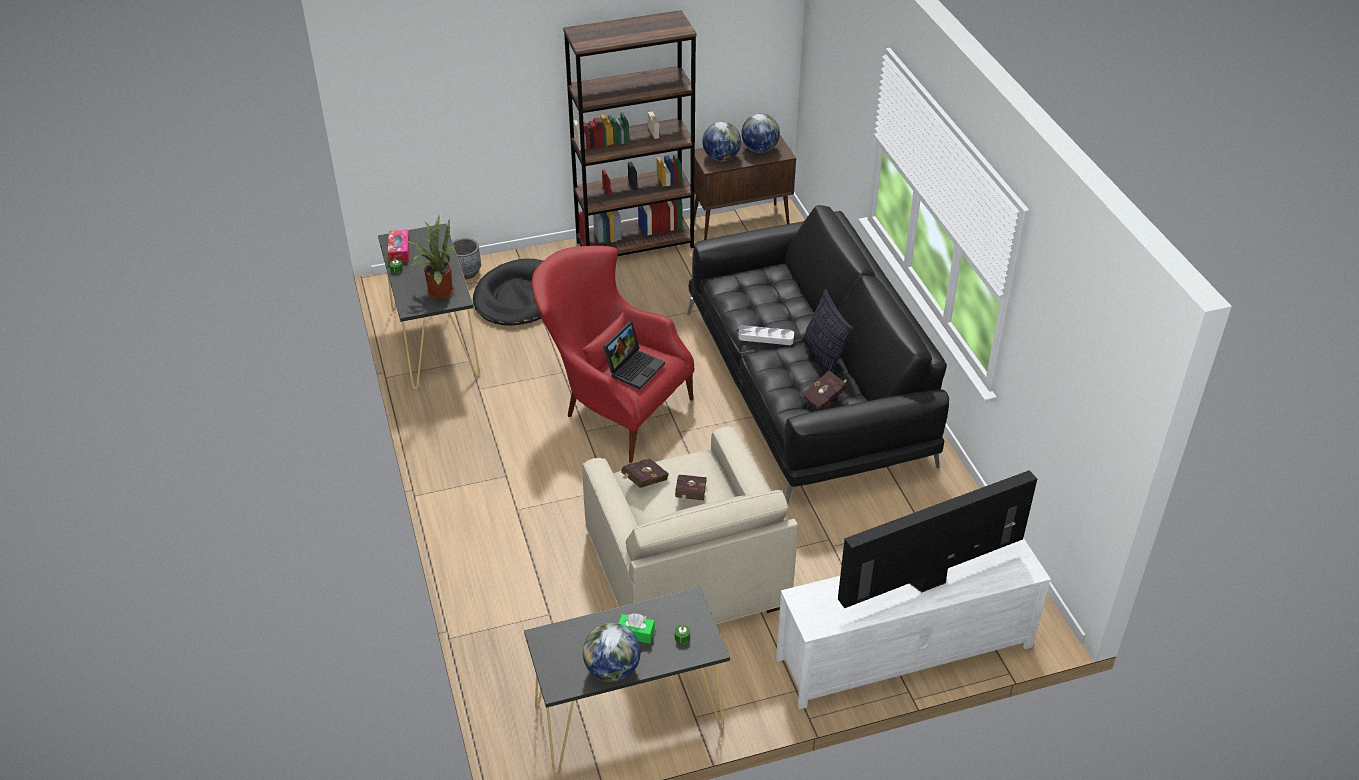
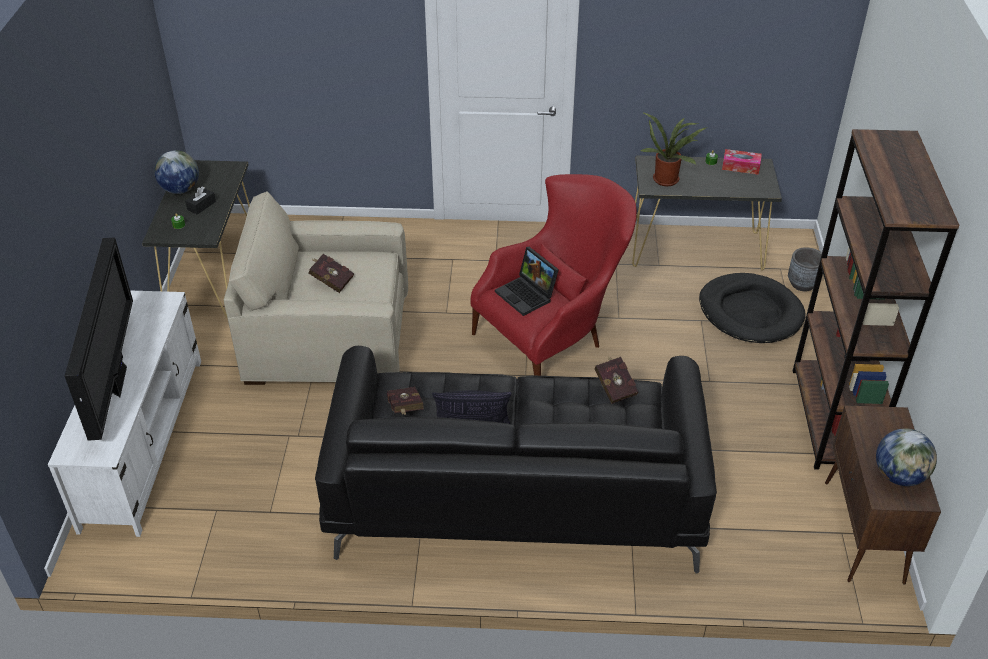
camera: 110 degrees right, 0 degrees up
(636, 633) = (201, 206): green tissue box -> black tissue box
(643, 482) = (367, 260): red book -> red book (614, 387)
(721, 158) = (882, 431): globe -> none
(766, 338) = (525, 395): grey tray -> none

